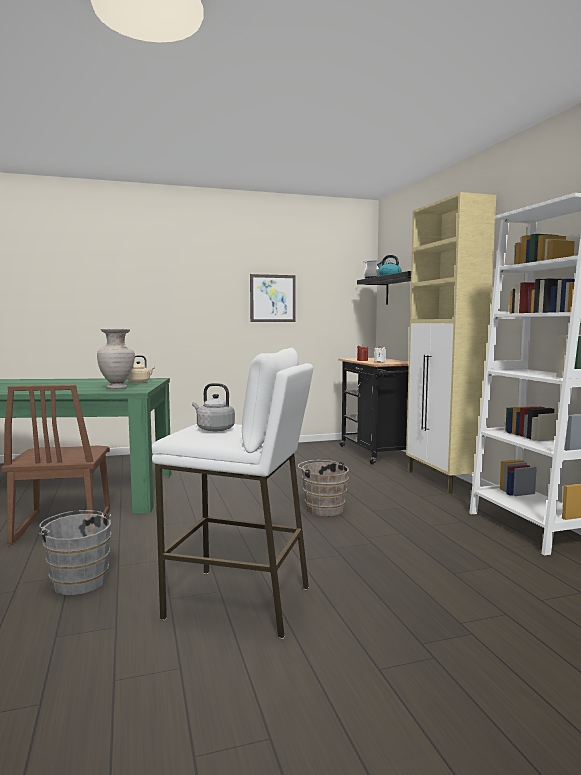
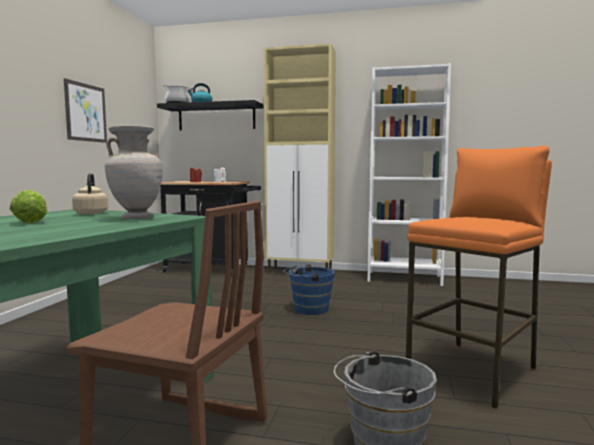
camera: 60 degrees left, 0 degrees up
(89, 383) = (31, 222): none -> lettuce
(214, 429) = (476, 219): grey kettle -> none
(239, 602) = (473, 371): white stool -> orange stool
(322, 508) = (308, 309): brown bucket -> blue bucket

